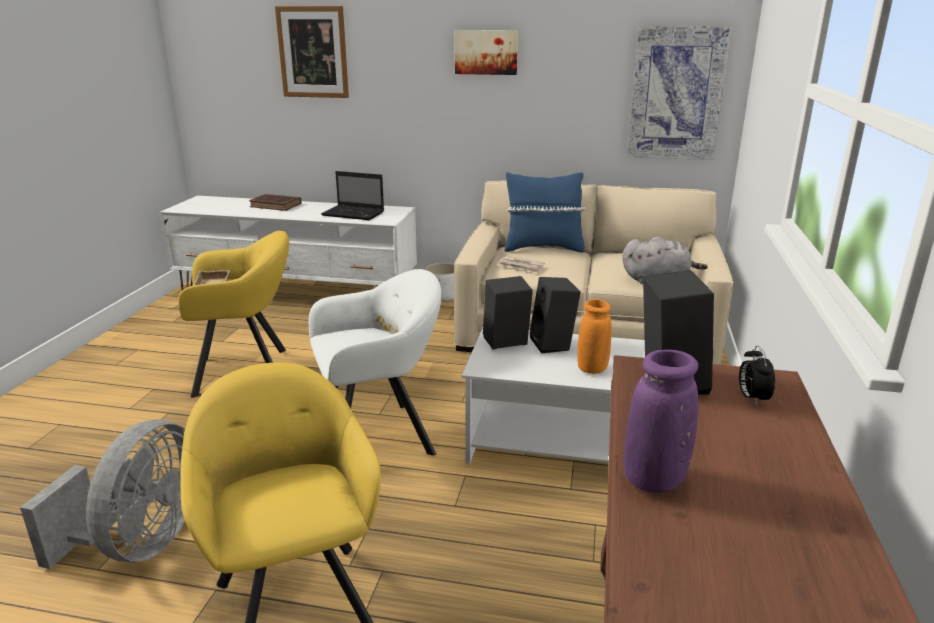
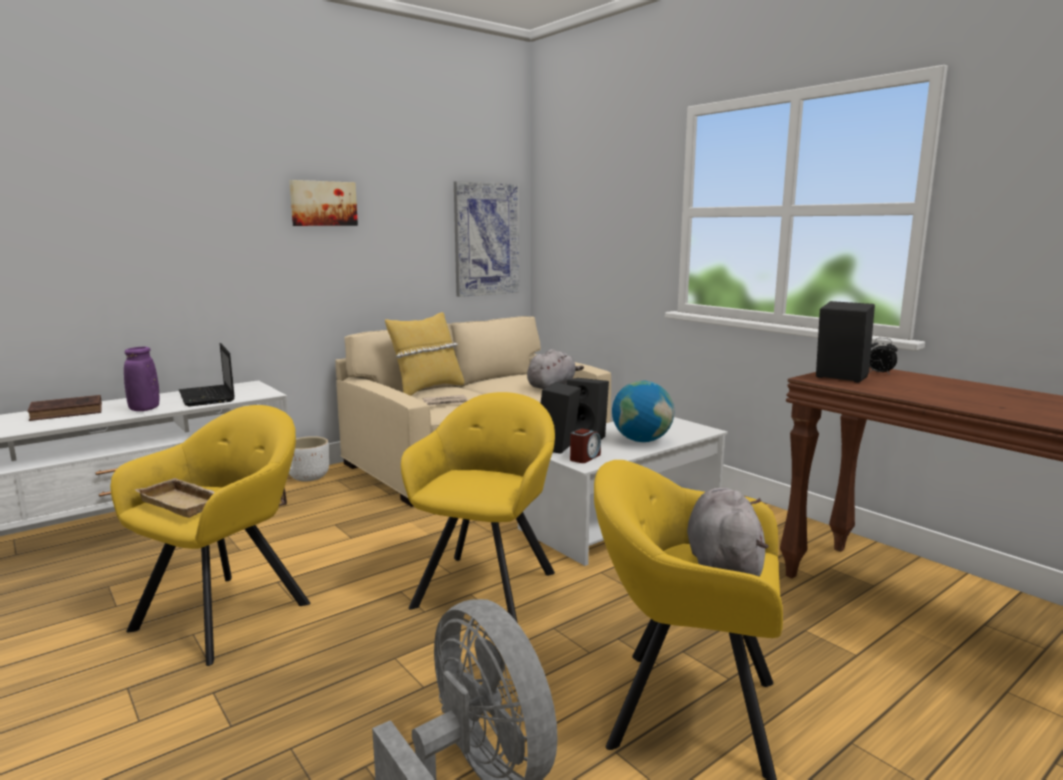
camera: 50 degrees left, 10 degrees down
(294, 498) = (723, 566): none -> grey plush toy
(313, 52) = (98, 202): picture -> none
(354, 214) = (207, 397): laptop -> laptop turned 90 degrees clockwise
(380, 436) = (488, 585): white armchair -> yellow armchair
(499, 362) = (584, 457): none -> alarm clock
(543, 248) = (427, 389): blue pillow -> yellow pillow
(592, 368) = (641, 440): orange vase -> globe
(654, 479) = (961, 403): purple vase -> purple vase (144, 409)

